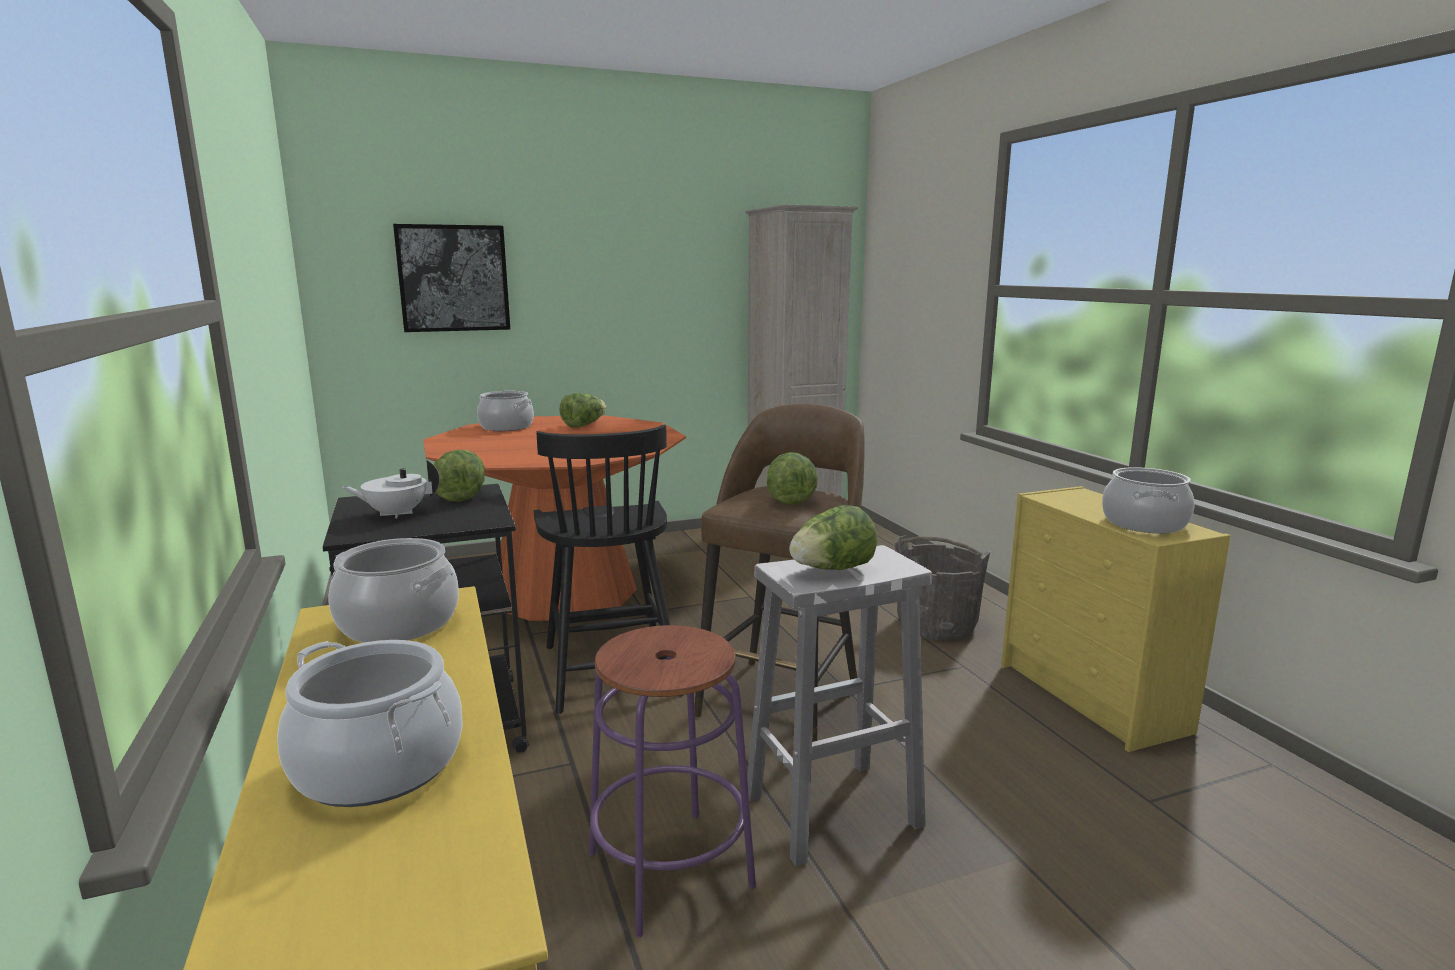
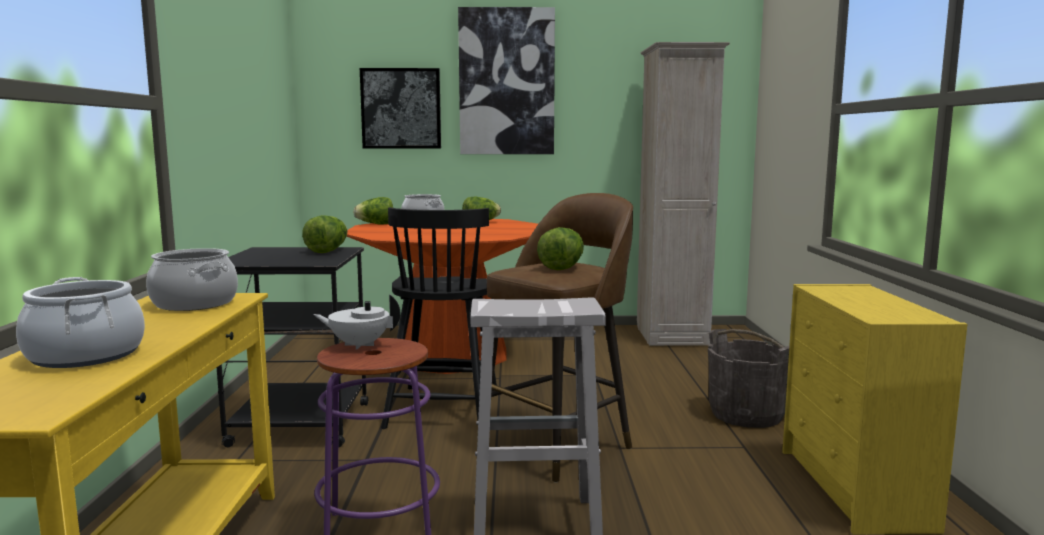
camera: 20 degrees right, 5 degrees down
(396, 514) = (272, 256): white teapot -> white teapot (359, 345)
(589, 244) = (506, 82): none -> picture
(832, 570) = (525, 306): lettuce -> lettuce (376, 224)
(1145, 524) = (886, 310): cooking pot -> none

